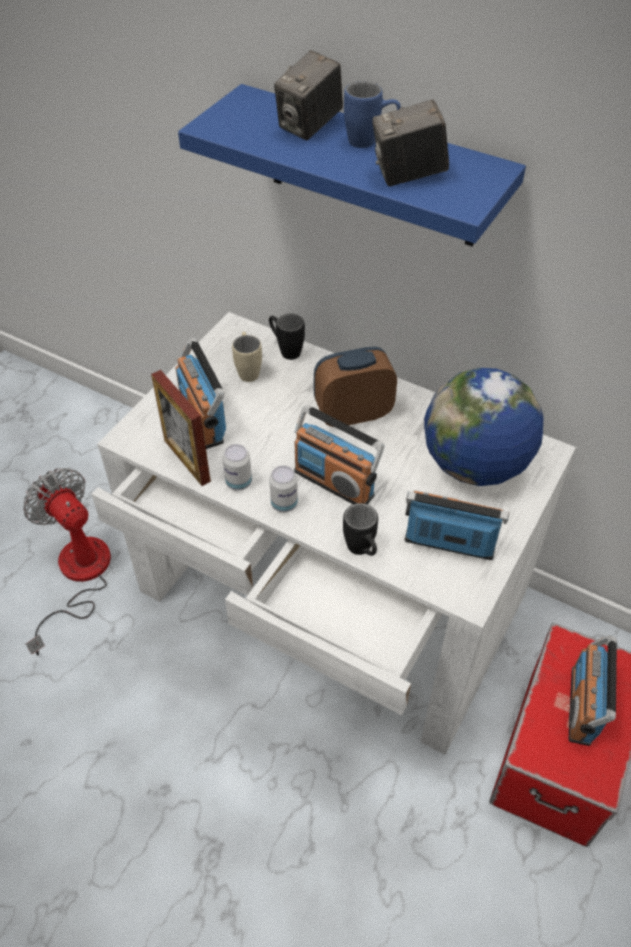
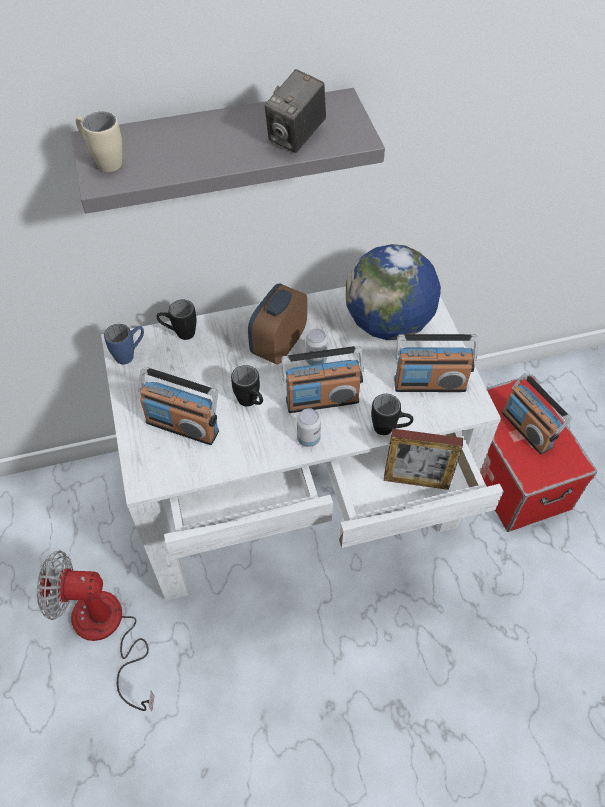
camera: 45 degrees left, 5 degrees up
(187, 460) = (209, 463): picture frame -> picture frame (416, 481)
(239, 482) = (262, 449): can -> can (316, 359)
(248, 370) = (171, 367): beige mug -> beige mug (103, 161)
(274, 441) = (251, 403): none -> black mug
(309, 127) = (177, 138): camera -> none
(370, 142) = (236, 127): blue mug -> blue mug (130, 354)
(372, 168) = (220, 147): blue shelf -> grey shelf
(449, 543) = (429, 383): radio -> radio turned 150 degrees counterclockwise

